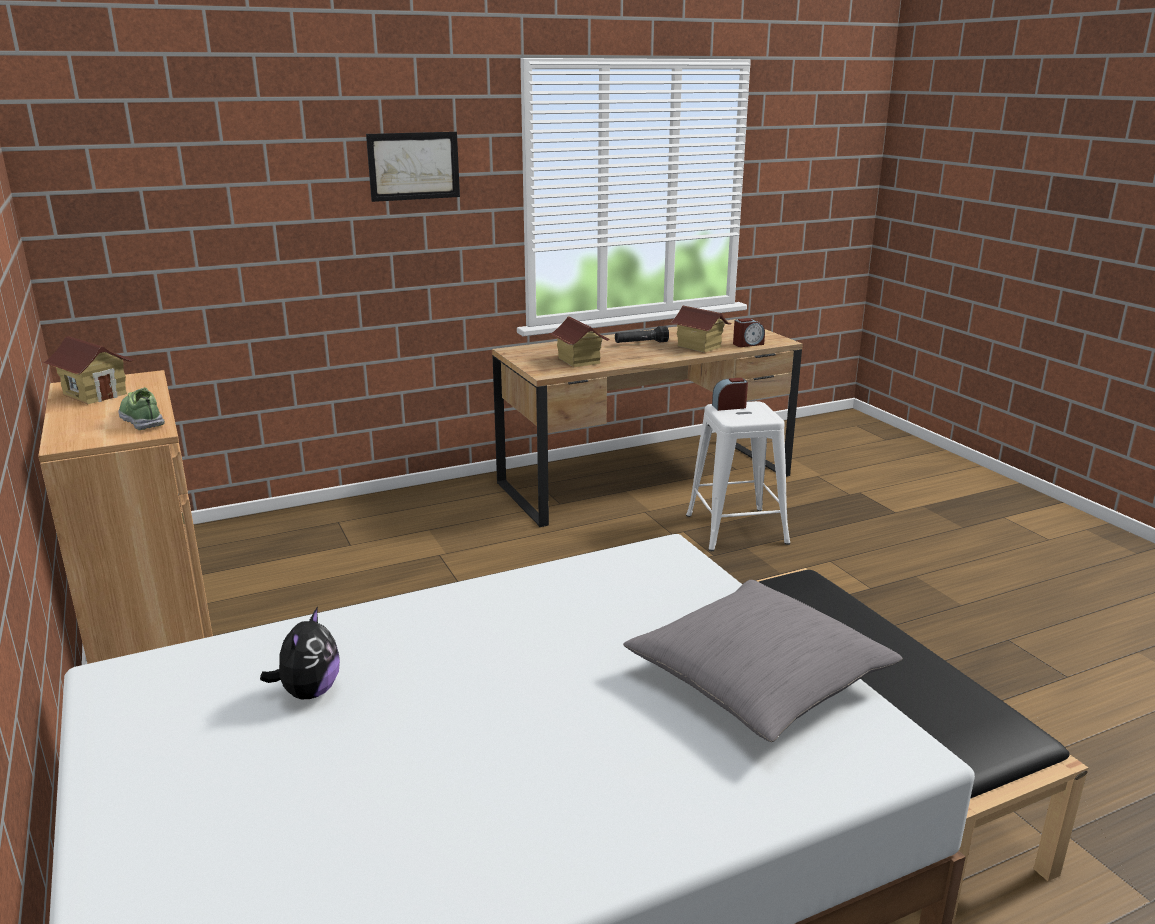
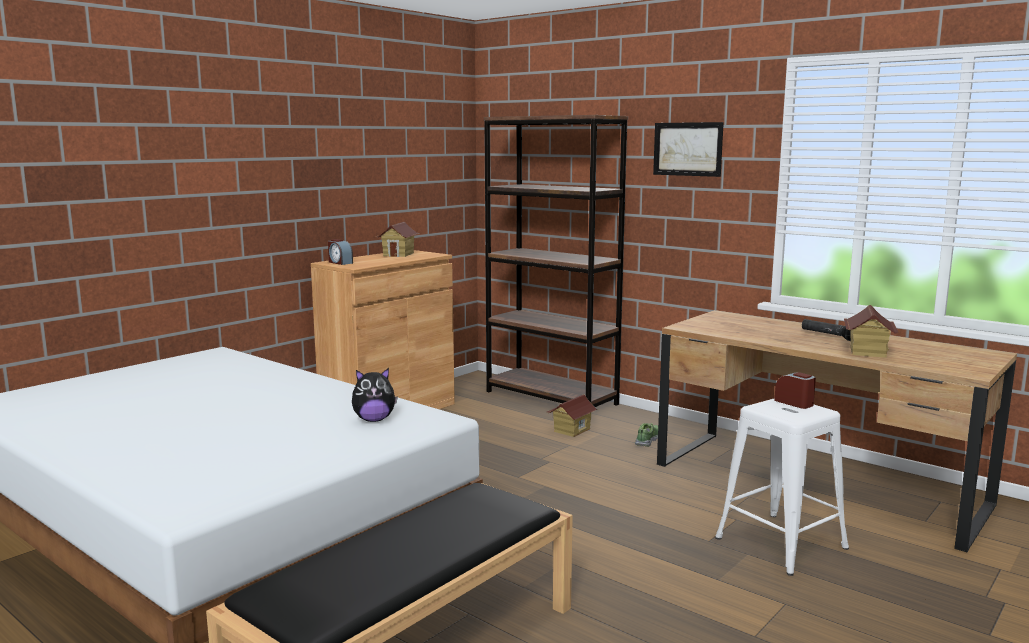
camera: 65 degrees right, 10 degrees down
(142, 419) = (370, 263): shoe -> shoe (648, 440)
(281, 525) = (551, 398): none -> brown bookcase
(309, 692) = (213, 379): plush toy -> plush toy (374, 420)
(578, 361) = (733, 329): toy house -> toy house (571, 430)
(747, 344) = (924, 364): alarm clock -> alarm clock (340, 262)
(757, 679) = (263, 463): grey pillow -> none

